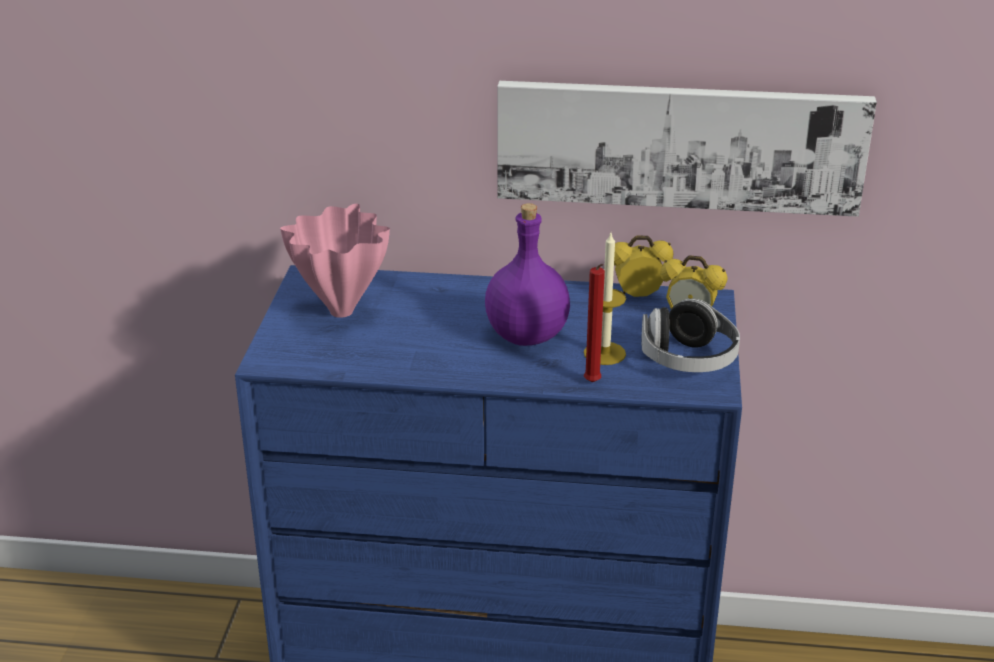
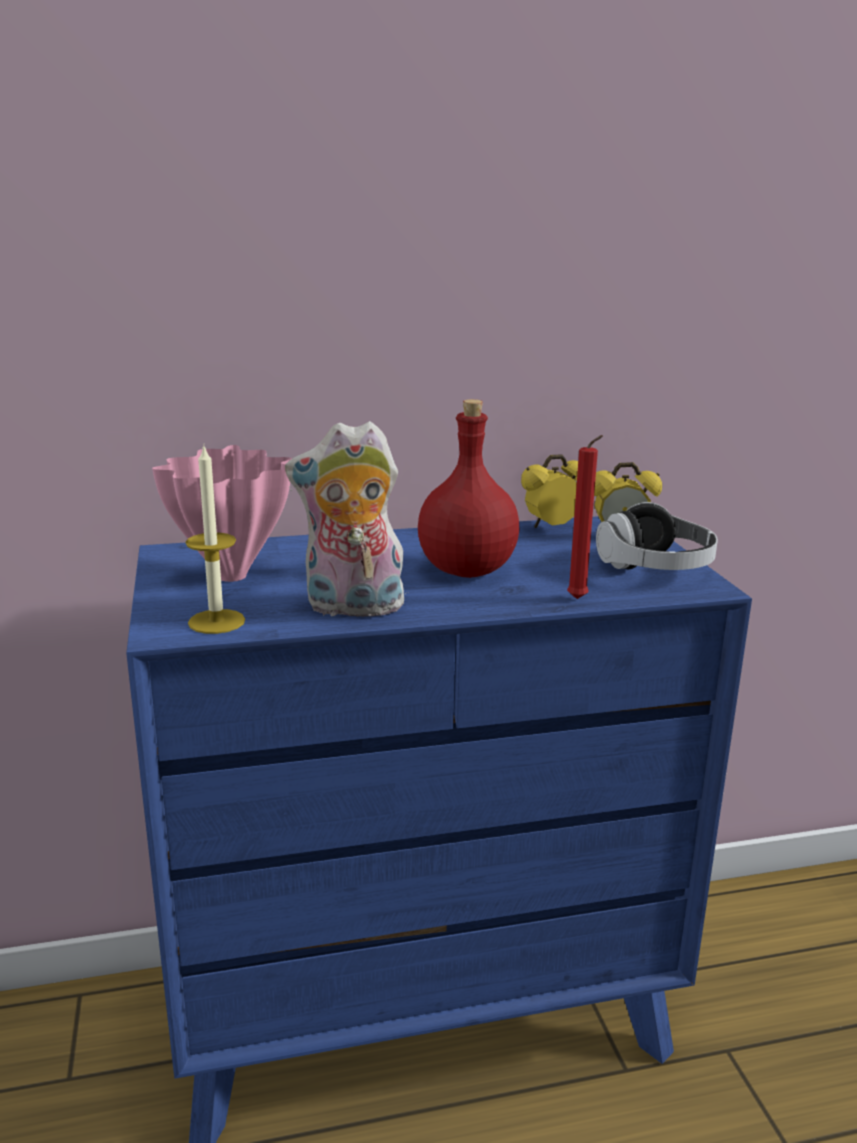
camera: 20 degrees left, 10 degrees down
(411, 361) = (352, 608): none -> plush toy
(527, 337) = (468, 571): purple bottle -> red bottle
(604, 353) = (564, 574): candle -> candle (216, 621)
(680, 145) = (578, 356): picture -> none

